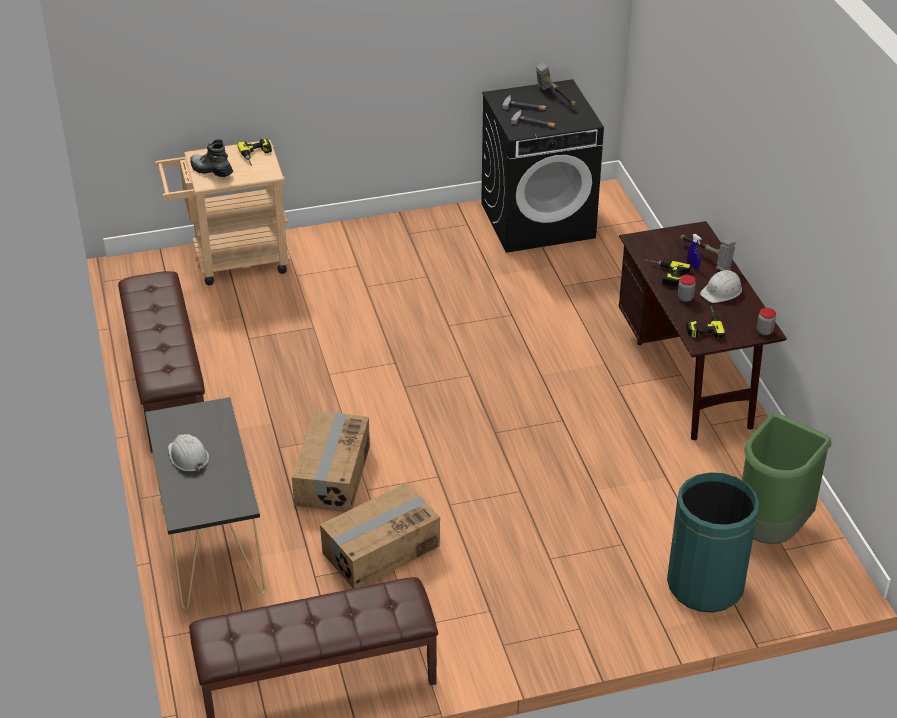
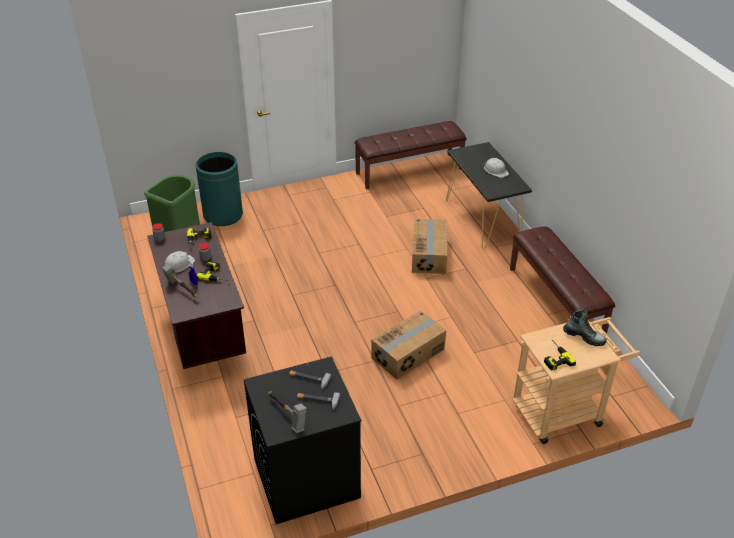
camera: 175 degrees right, 0 degrees up
(380, 549) = (392, 221): cardboard box -> cardboard box (408, 354)

